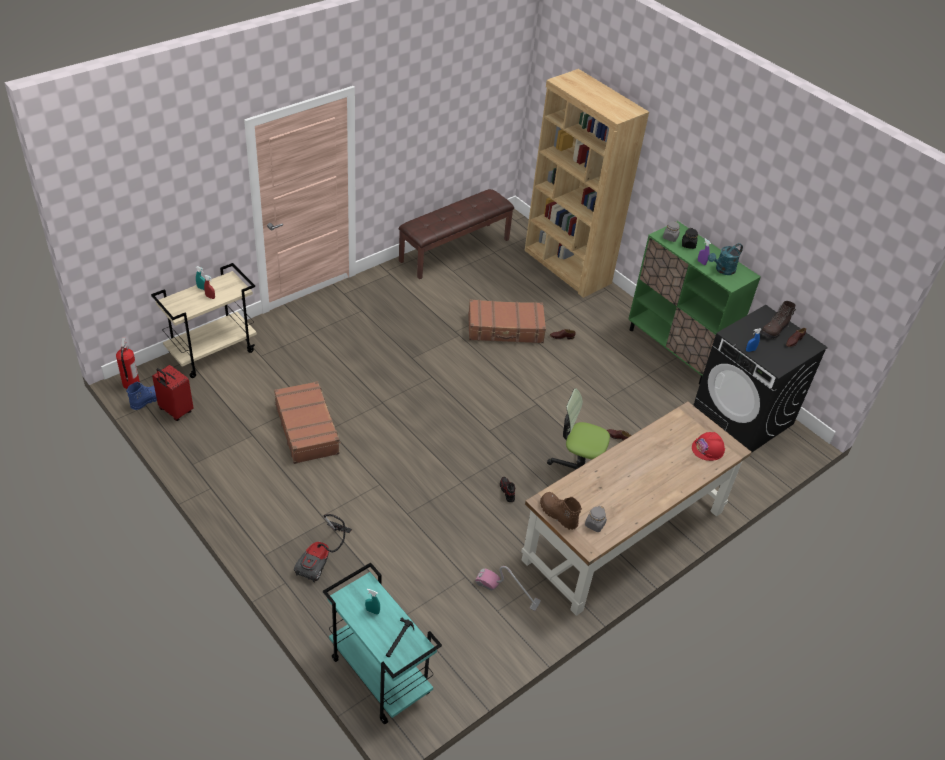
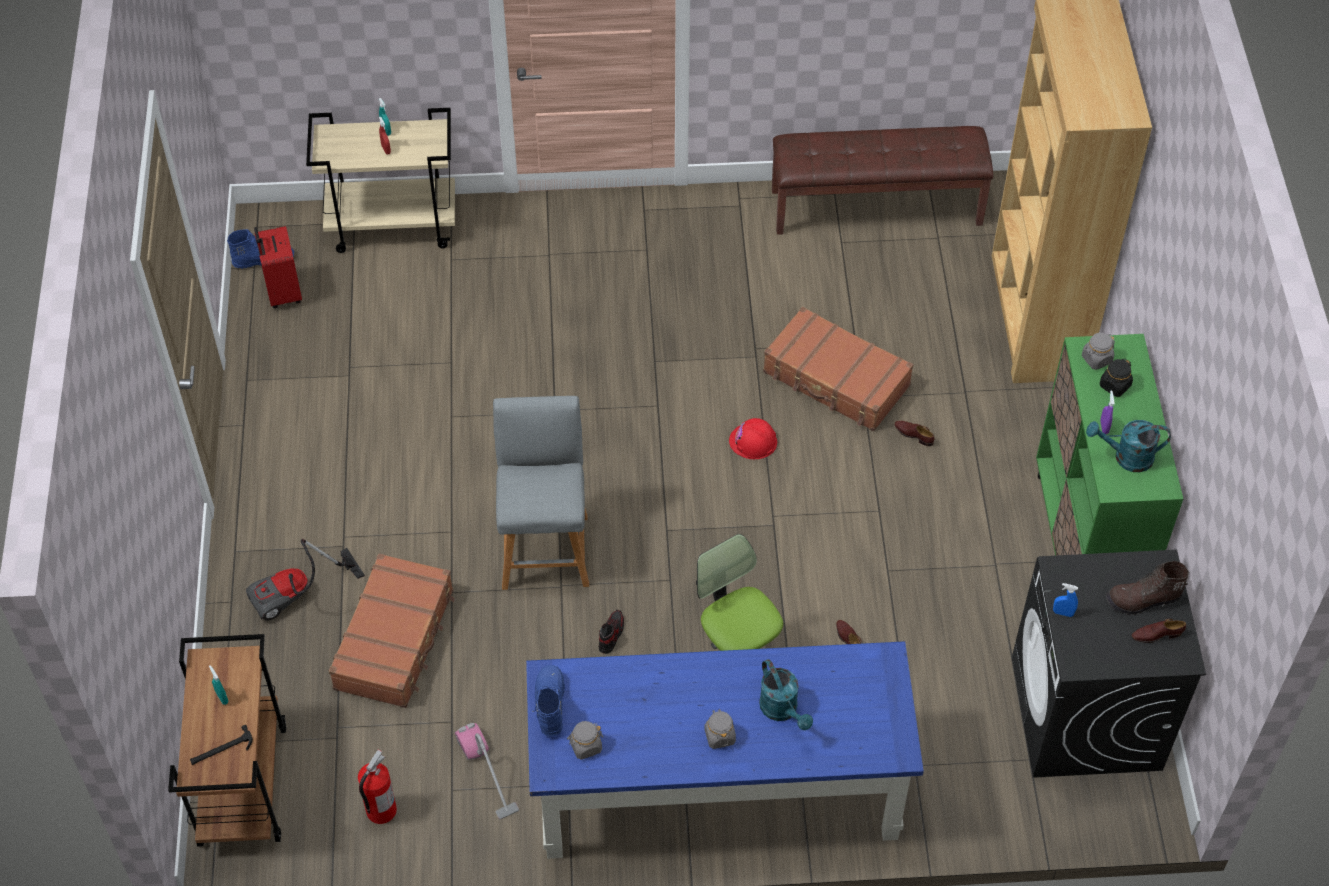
camera: 40 degrees right, 10 degrees up
(130, 384) = (259, 226): fire extinguisher -> fire extinguisher (380, 810)
(307, 428) = (424, 401): brown suitcase -> brown suitcase (395, 639)
(378, 675) = (242, 784): turquoise cart -> brown cart
(436, 467) = (545, 547): none -> grey stool
(558, 515) = (549, 704): brown boot -> blue boot
(624, 536) = (716, 790): brown desk -> blue desk
(651, 485) = (719, 736): none -> grey jar
(667, 458) = (782, 710): none -> turquoise watering can
(708, 449) = (859, 730): red hard hat -> red hard hat (753, 441)

